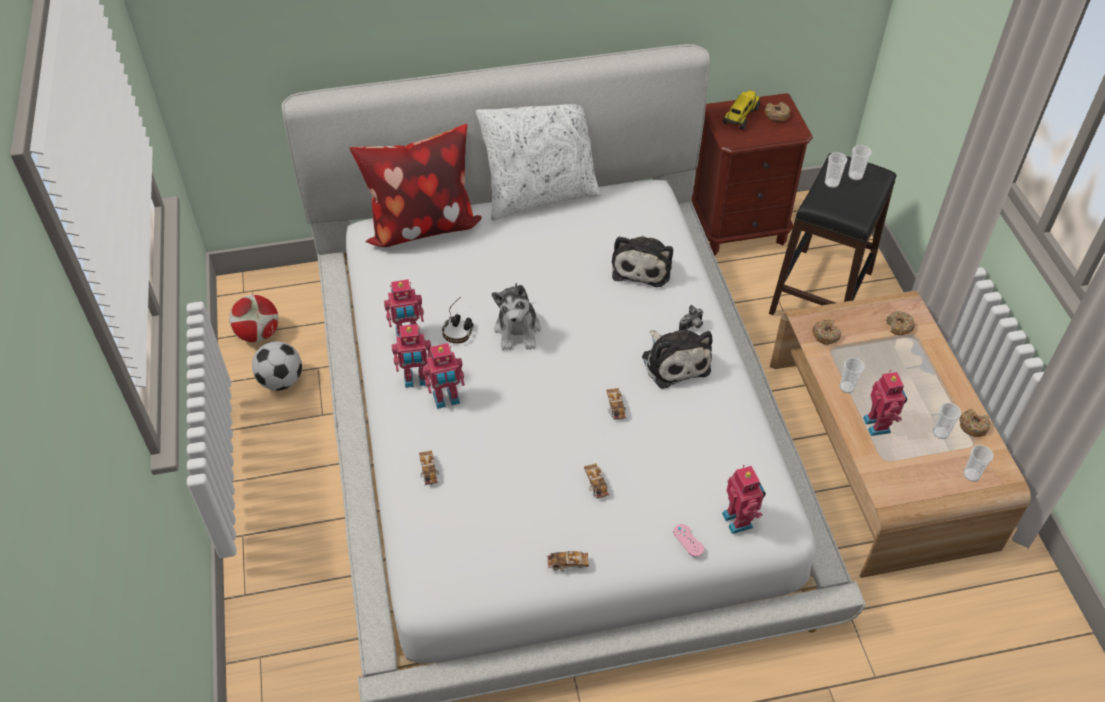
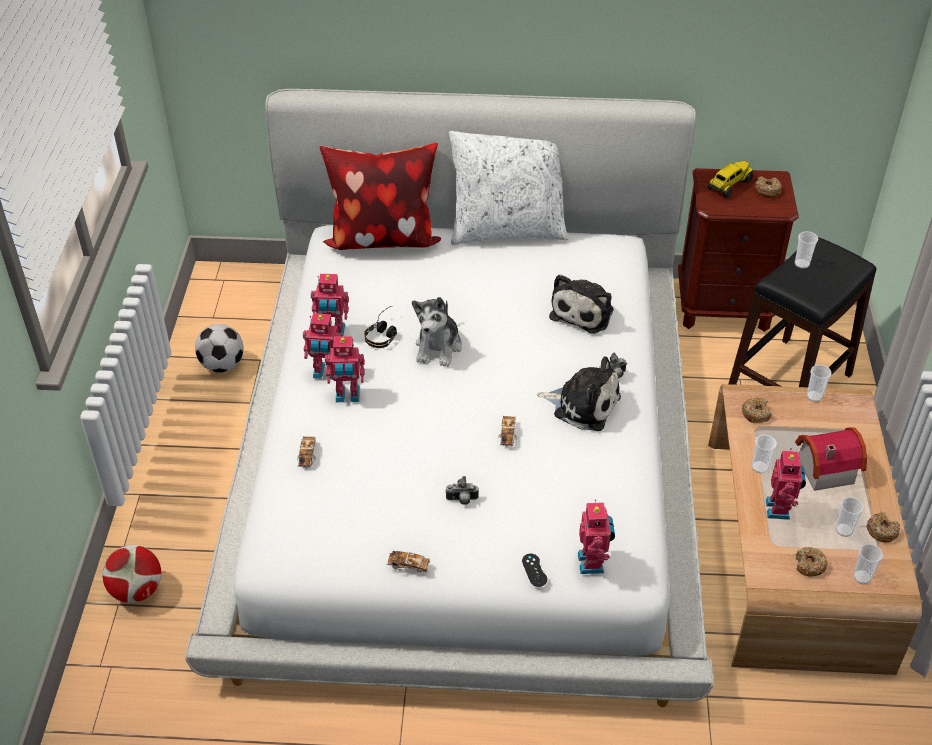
camera: 15 degrees right, 5 degrees down
(258, 334) = (216, 319): football -> football (137, 590)
(596, 484) = (462, 500): toy car -> camera
(674, 361) = (582, 404): plush toy -> plush toy turned 60 degrees counterclockwise
(688, 540) = (534, 570): pink game controller -> black game controller
(855, 176) = (829, 261): cup -> cup (814, 396)
(899, 326) = (838, 420): donut -> donut (809, 565)
(901, 376) = (822, 468): none -> toy house

